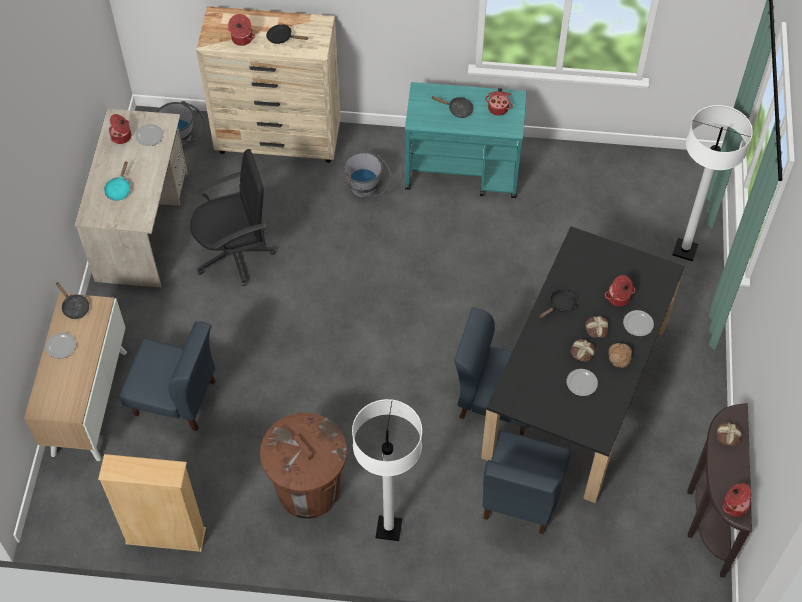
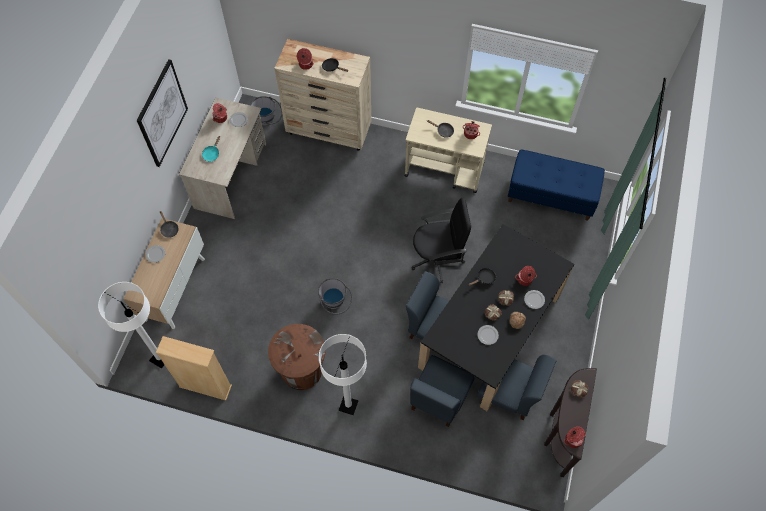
camera: 10 degrees right, 5 degrees up
(48, 131) = (162, 113): none -> picture
(175, 398) = (229, 295): blue chair -> blue chair (509, 393)
(235, 254) = (286, 203): black office chair -> black office chair (437, 259)
(367, 190) = (379, 173): grey bucket -> grey bucket (335, 304)
(463, 172) = (445, 170): turquoise cart -> beige cart
(626, 187) = (551, 196): none -> blue bench
(685, 250) = (582, 246): white floor lamp -> white floor lamp (160, 358)

